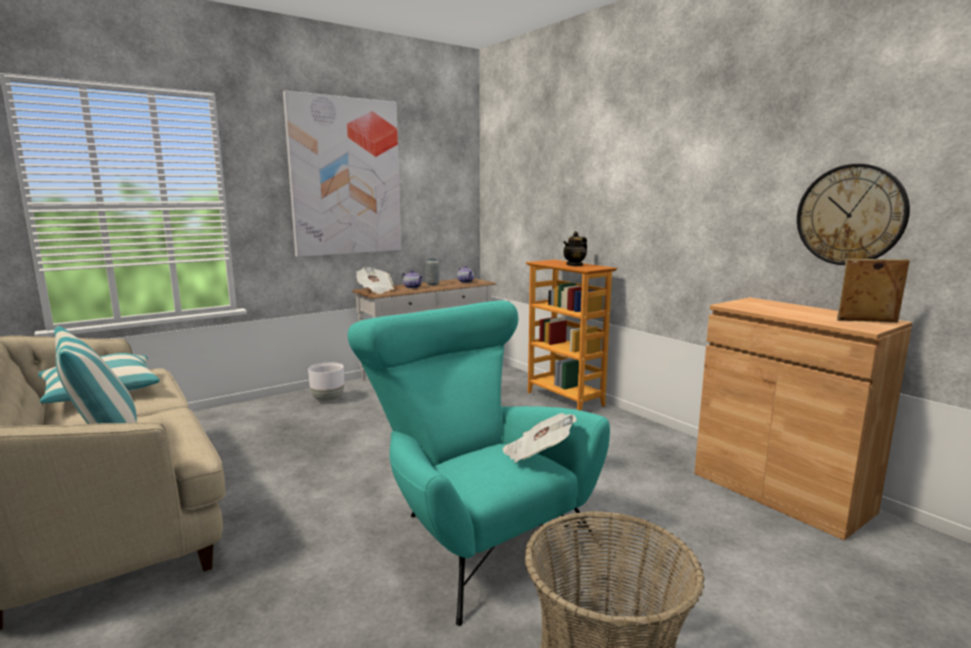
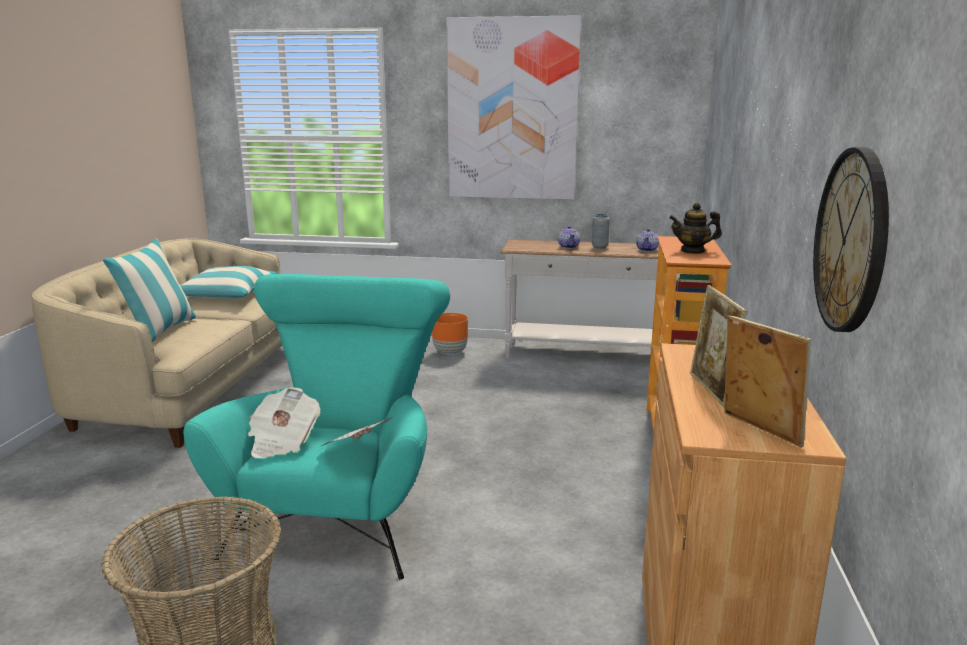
camera: 45 degrees right, 5 degrees up
(327, 400) = (449, 352): white planter -> orange planter
(375, 290) = (522, 244): newspaper -> newspaper (282, 441)
(800, 315) = (711, 390): none -> picture frame

